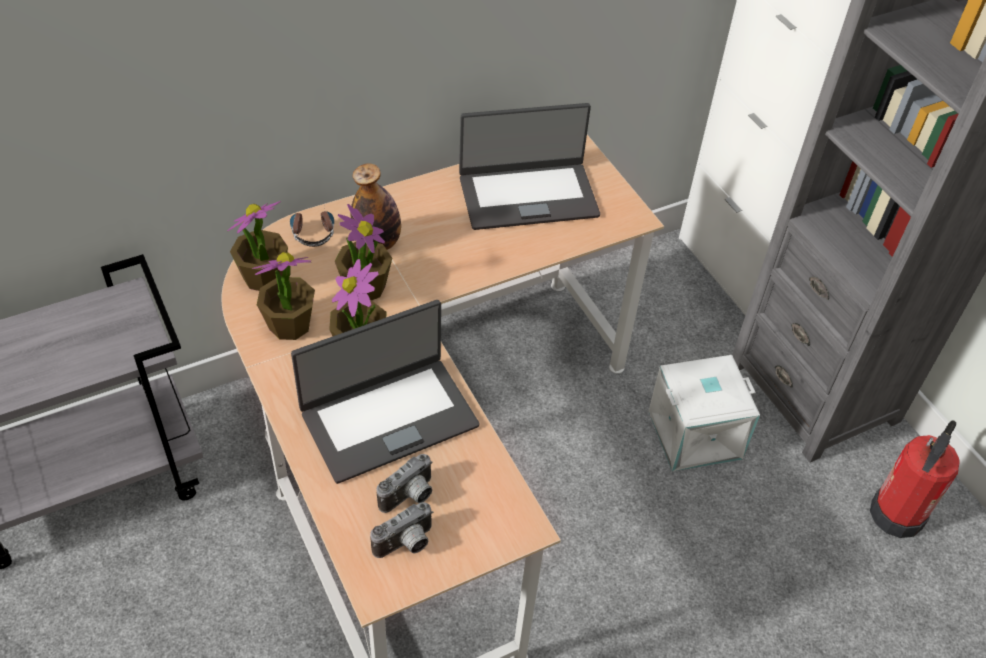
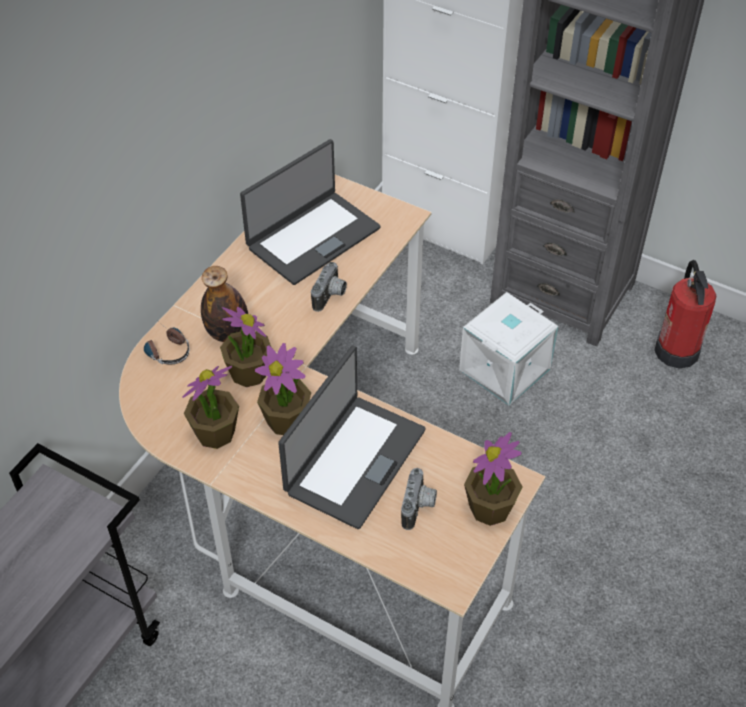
camera: 30 degrees left, 0 degrees up
(263, 277) = (159, 408): potted plant -> potted plant (490, 508)
(406, 544) = (445, 542): camera -> camera (331, 296)

